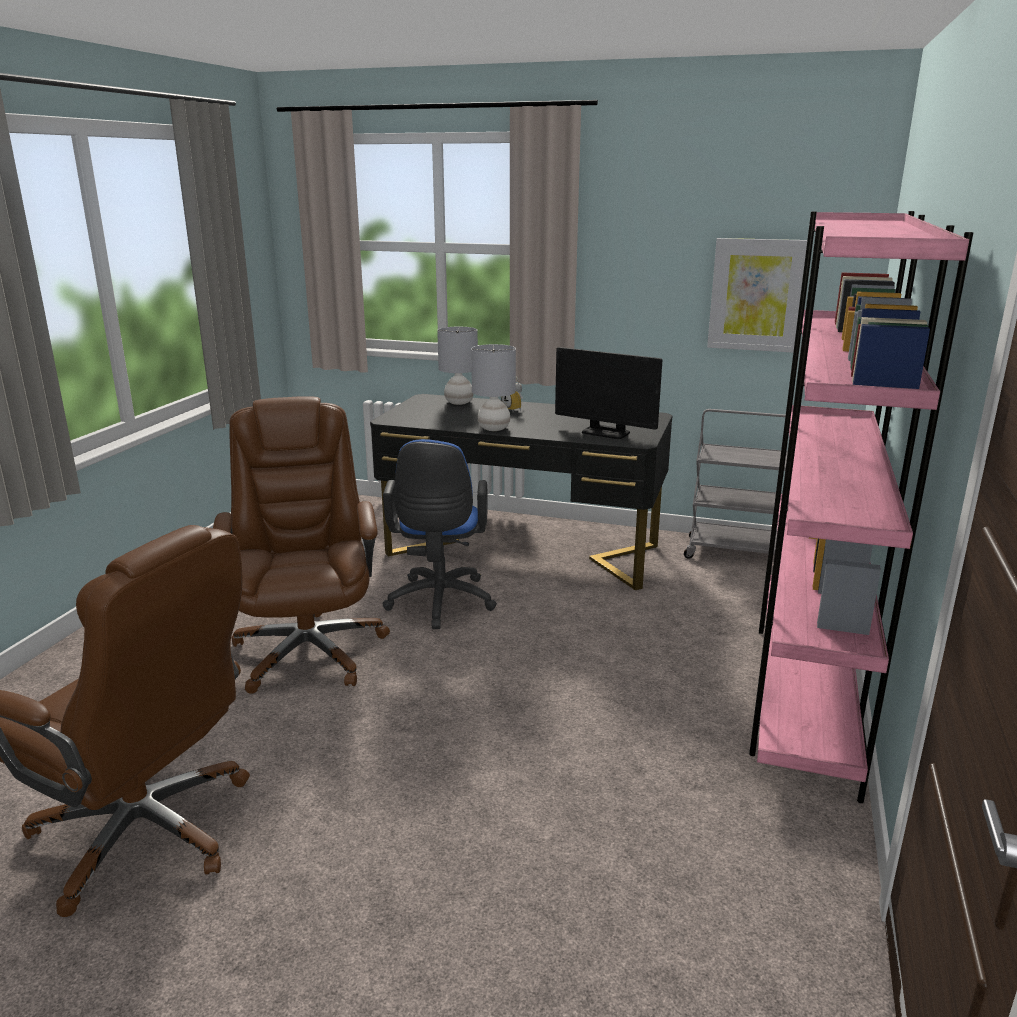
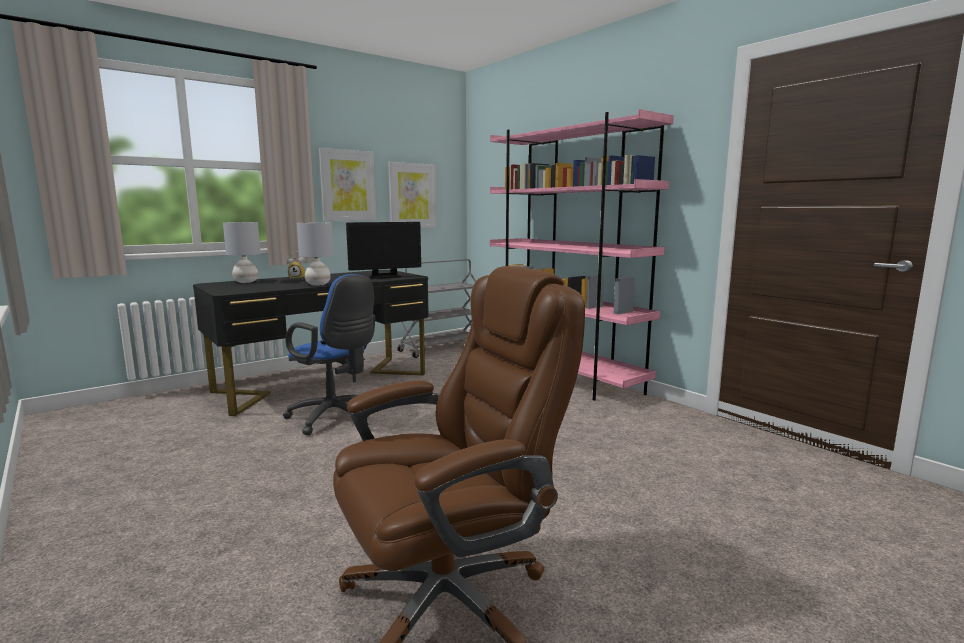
camera: 55 degrees left, 10 degrees down
(309, 650) = (305, 474): brown office chair -> none
(641, 276) = (347, 185): none -> picture

